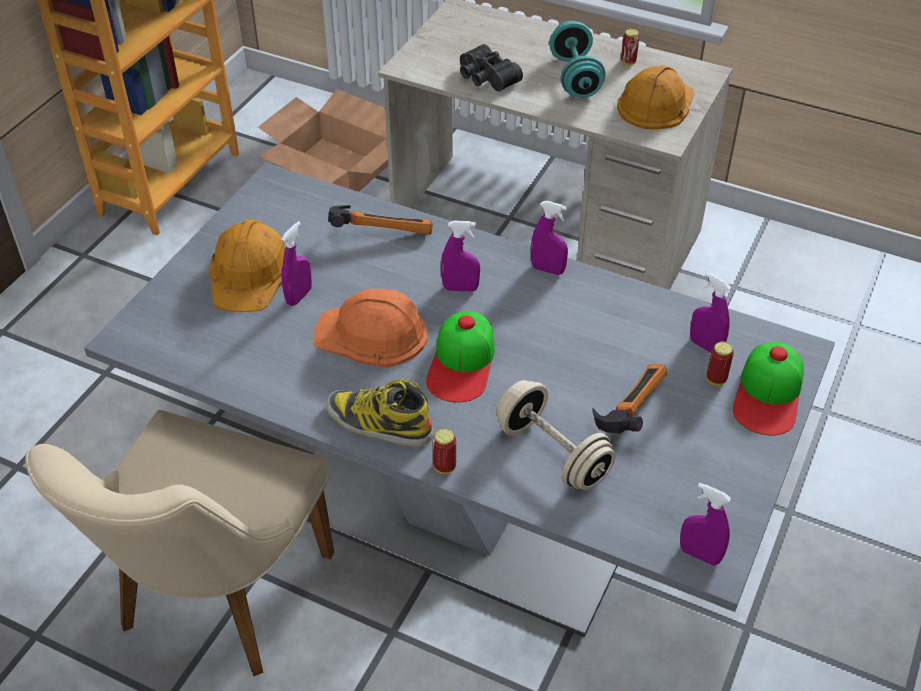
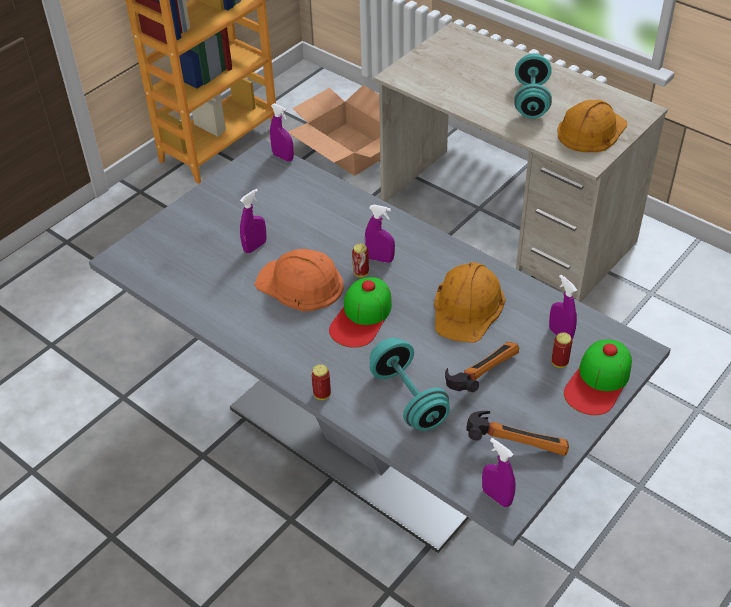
camera: 15 degrees right, 0 degrees up
(215, 604) = (165, 473): beige chair -> none
(250, 273) = (224, 223): orange hard hat -> orange hard hat (468, 307)
(378, 423) = (283, 353): boot -> none
(380, 231) = (332, 205): hammer -> hammer (515, 441)
(485, 78) = (457, 92): black binoculars -> none
(547, 269) = (453, 254): purple spray bottle -> purple spray bottle (283, 157)
(553, 453) = (408, 398): beige dumbbell -> turquoise dumbbell
(628, 62) = (580, 93): can -> can (361, 273)

